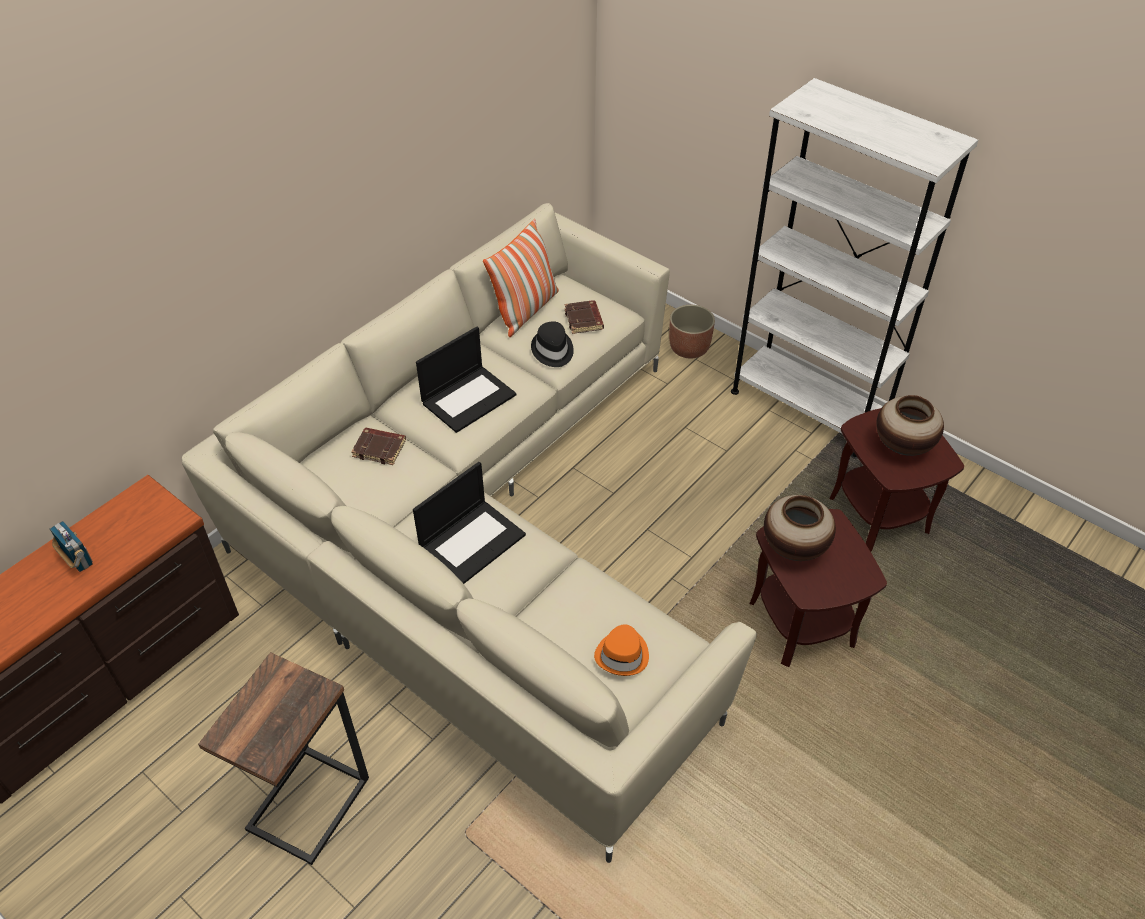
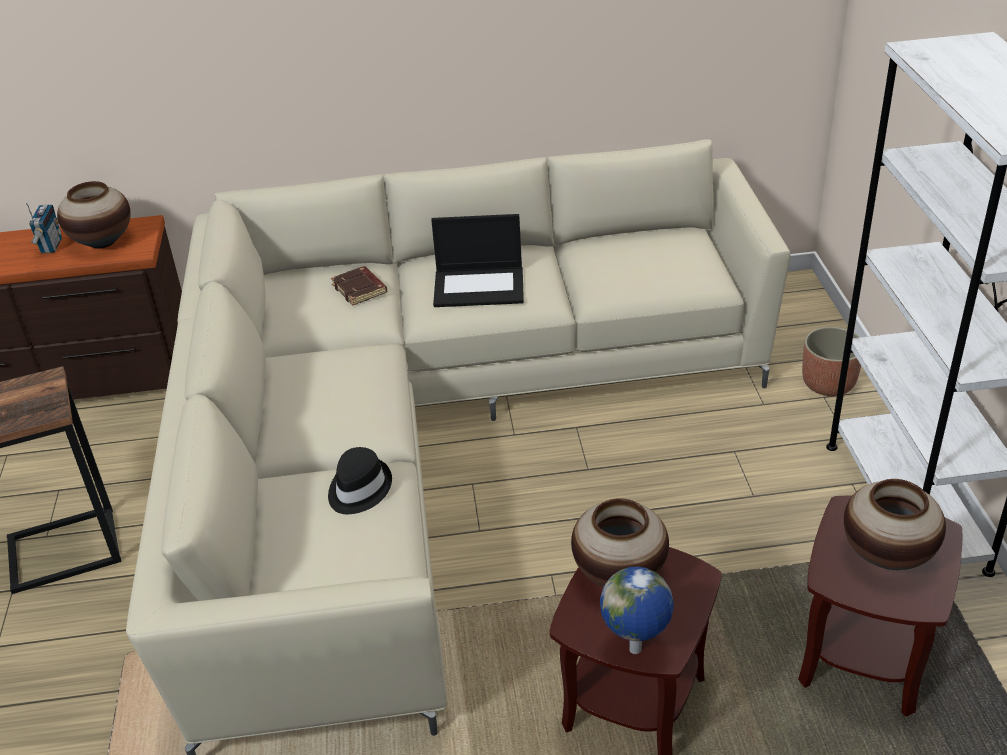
camera: 45 degrees right, 10 degrees down
(127, 529) = (102, 242): none -> vase
(472, 541) = (334, 393): laptop -> none
(525, 310) = (623, 242): pillow -> none
(552, 350) = (604, 283): black hat -> black hat (358, 489)
(584, 320) = (669, 273): brown book -> none
(623, 655) = (328, 555): orange hat -> none
(853, 586) = (636, 650): none -> globe

